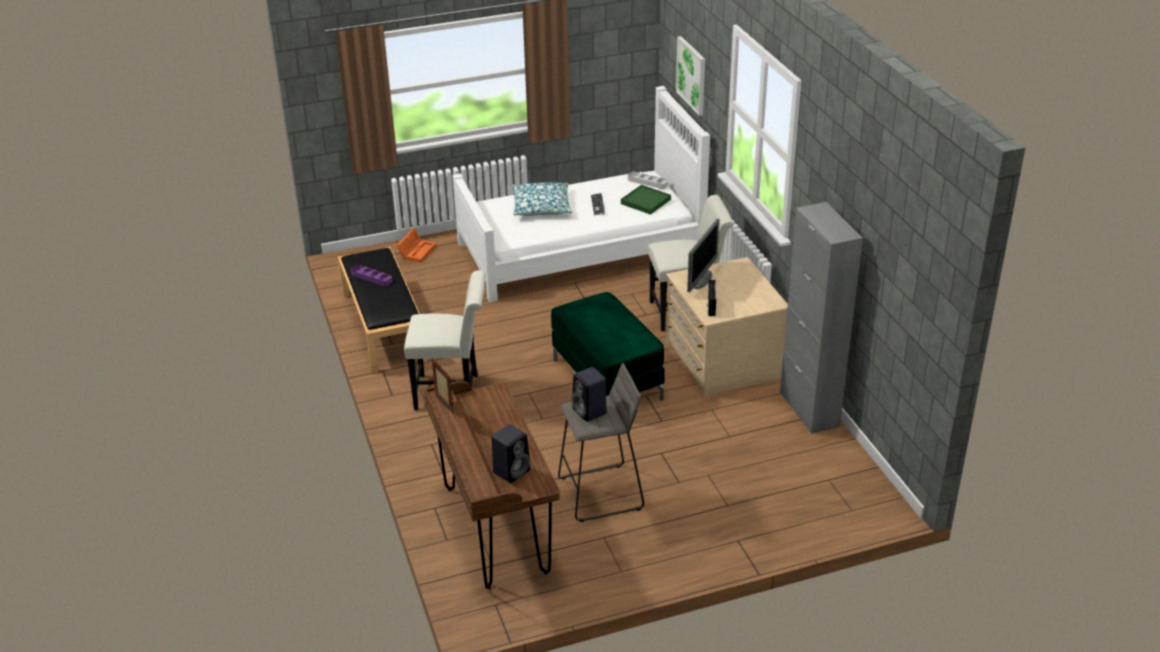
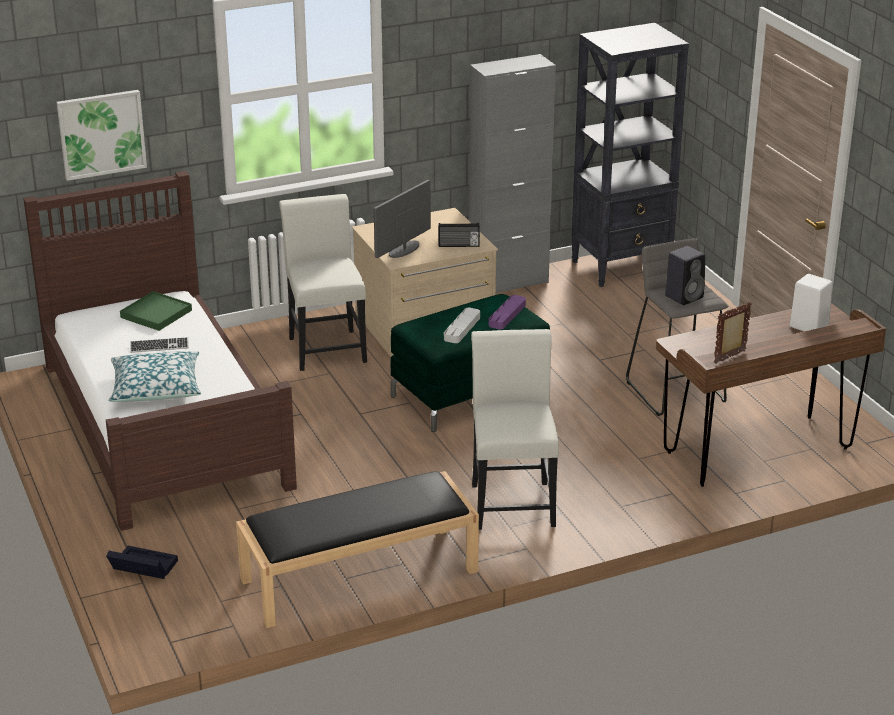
camera: 95 degrees left, 5 degrees down
(371, 277) = (343, 517): purple tray -> purple tray (507, 315)
(417, 251) = (141, 568): orange storage box -> black storage box
(512, 470) = (807, 326): black speaker -> white speaker
(580, 250) = (163, 424): white bed -> brown bed
(647, 182) = (100, 313): grey tray -> grey tray (462, 328)
(701, 279) = (403, 250): monitor -> monitor turned 75 degrees counterclockwise
(852, 484) = (621, 267): none -> black bookcase

